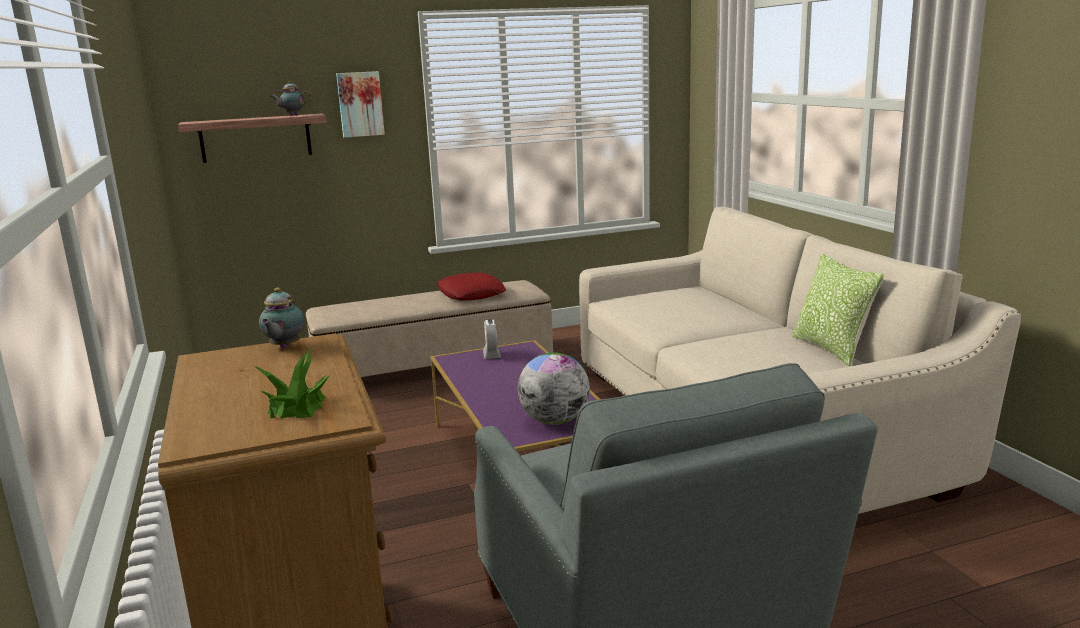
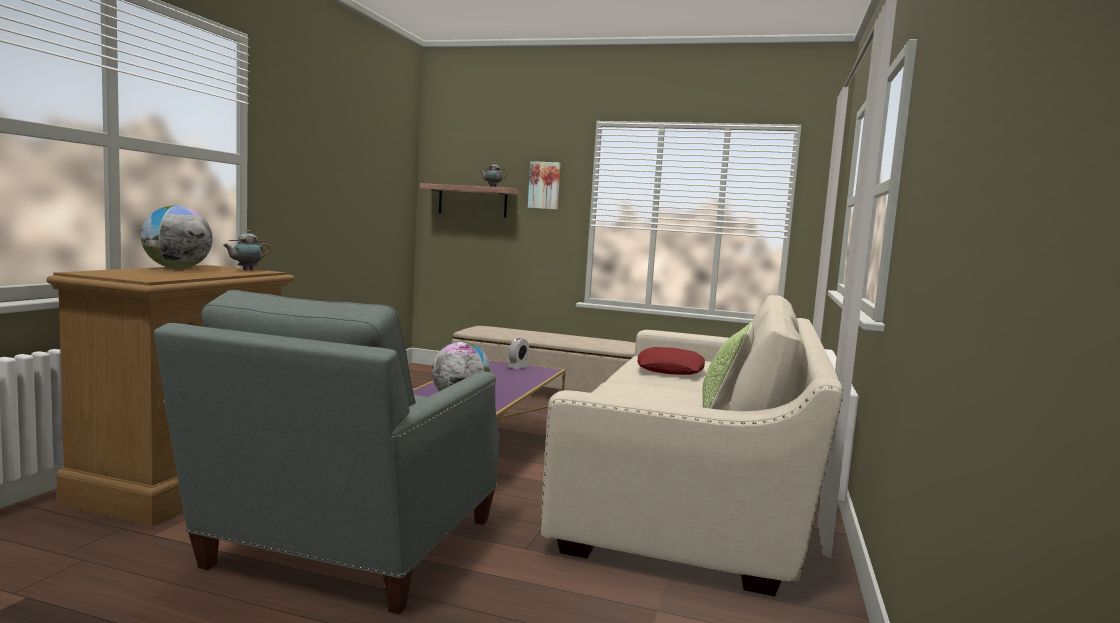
camera: 35 degrees right, 10 degrees down
(216, 380) = (177, 268): none -> globe
(298, 406) = (159, 275): potted plant -> none
(471, 294) = (583, 340): red pillow -> red pillow (670, 369)

